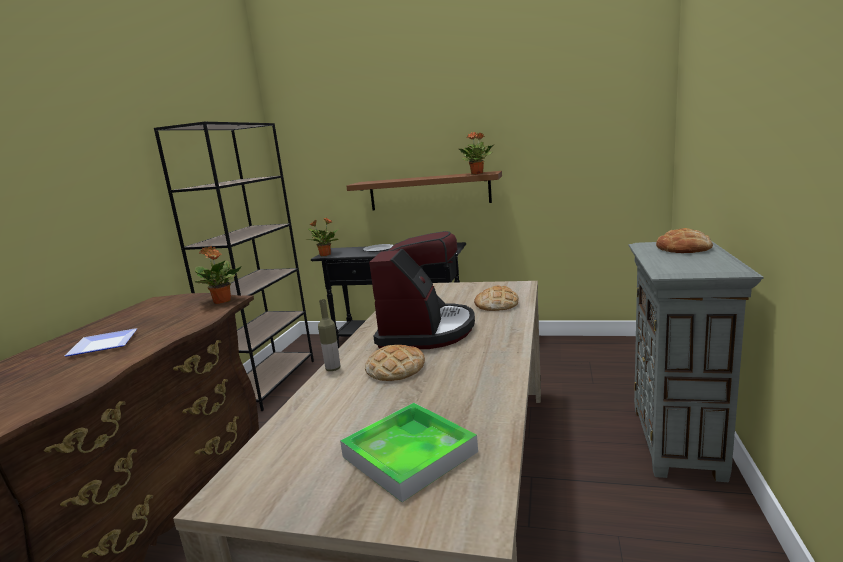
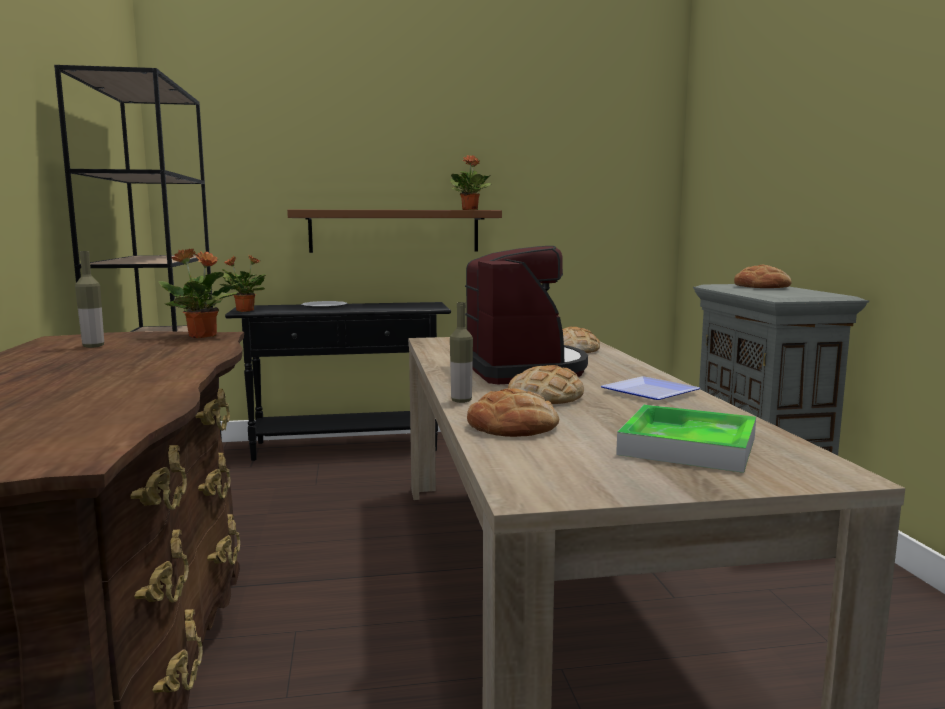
camera: 25 degrees left, 5 degrees down
(102, 344) = (80, 373): plate -> plate (646, 392)
(154, 311) = (93, 346): none -> bottle
(324, 406) = (513, 426): none -> bread

